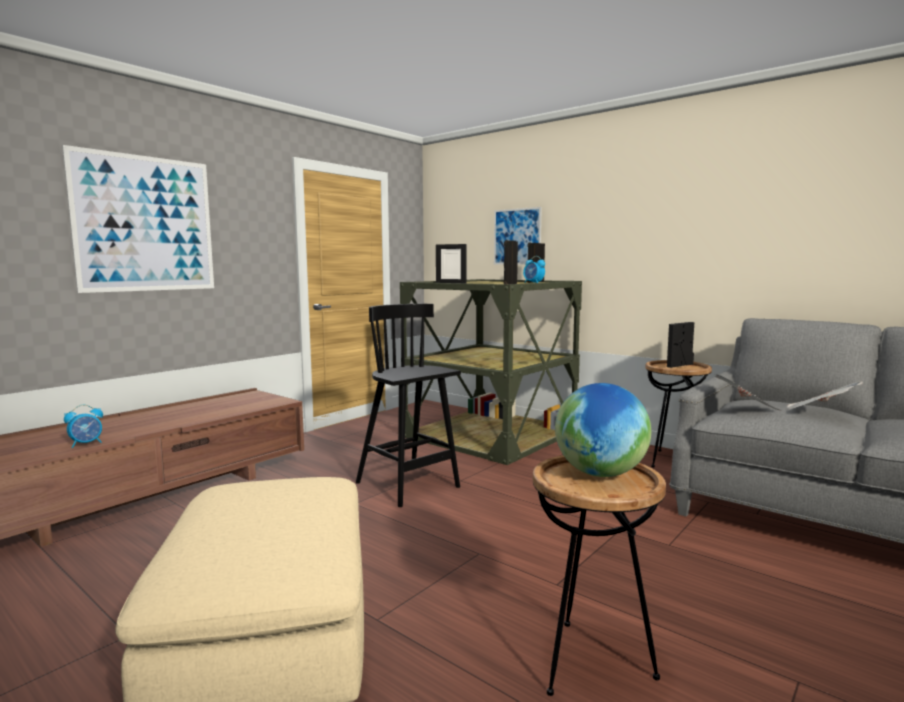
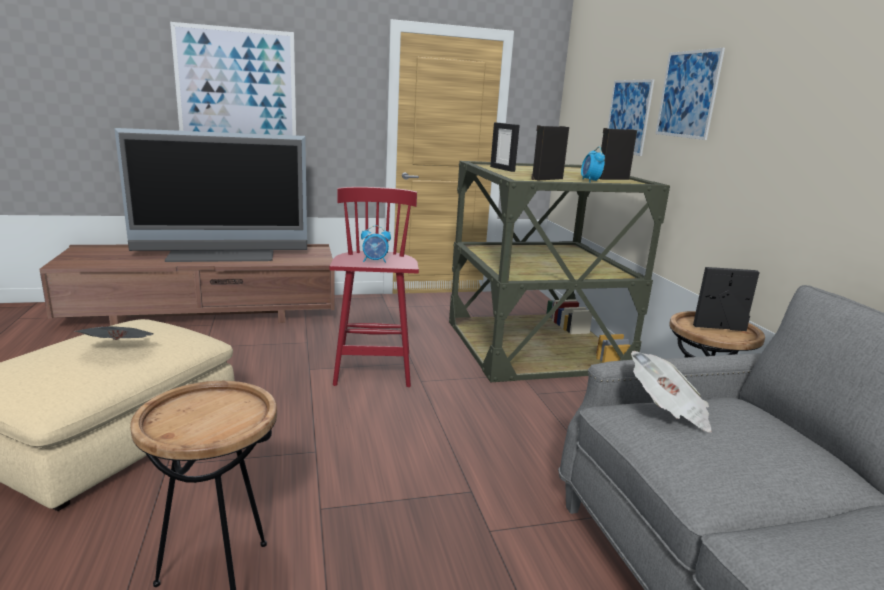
camera: 35 degrees right, 10 degrees up
(86, 444) = (145, 264): alarm clock -> alarm clock (375, 261)
(163, 418) = (222, 255): none -> television
(409, 485) = (373, 369): black stool -> red stool
(581, 215) = (688, 94): none -> picture
(601, 474) = (224, 412): globe -> none
(819, 412) = (765, 457): newspaper -> newspaper (120, 351)

